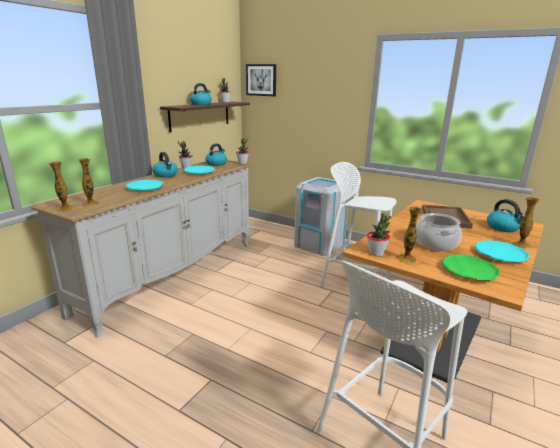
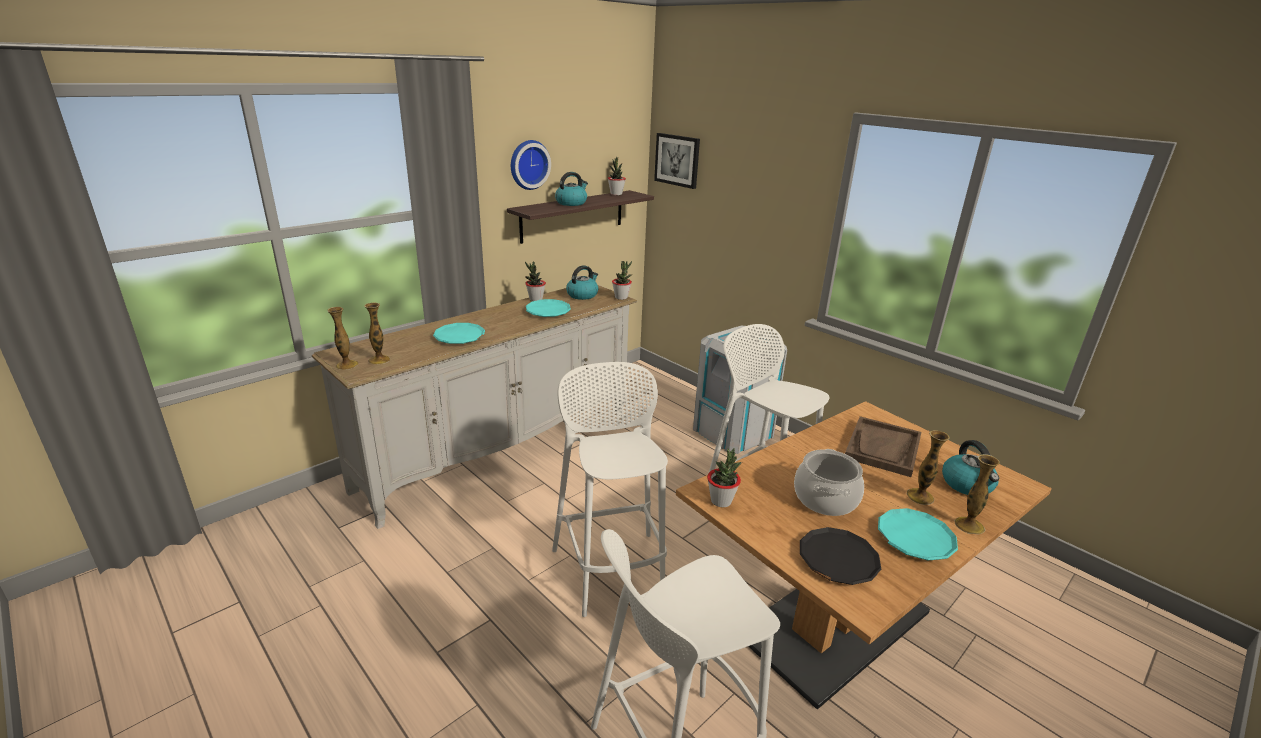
camera: 15 degrees right, 5 degrees up
(166, 175) = (499, 313): kettle -> none
(171, 77) = (528, 164): none -> wall clock
(283, 332) = (612, 570): none -> white stool
(406, 258) = (759, 519): vase -> vase (920, 496)
(469, 271) = (838, 560): green plate -> black plate

